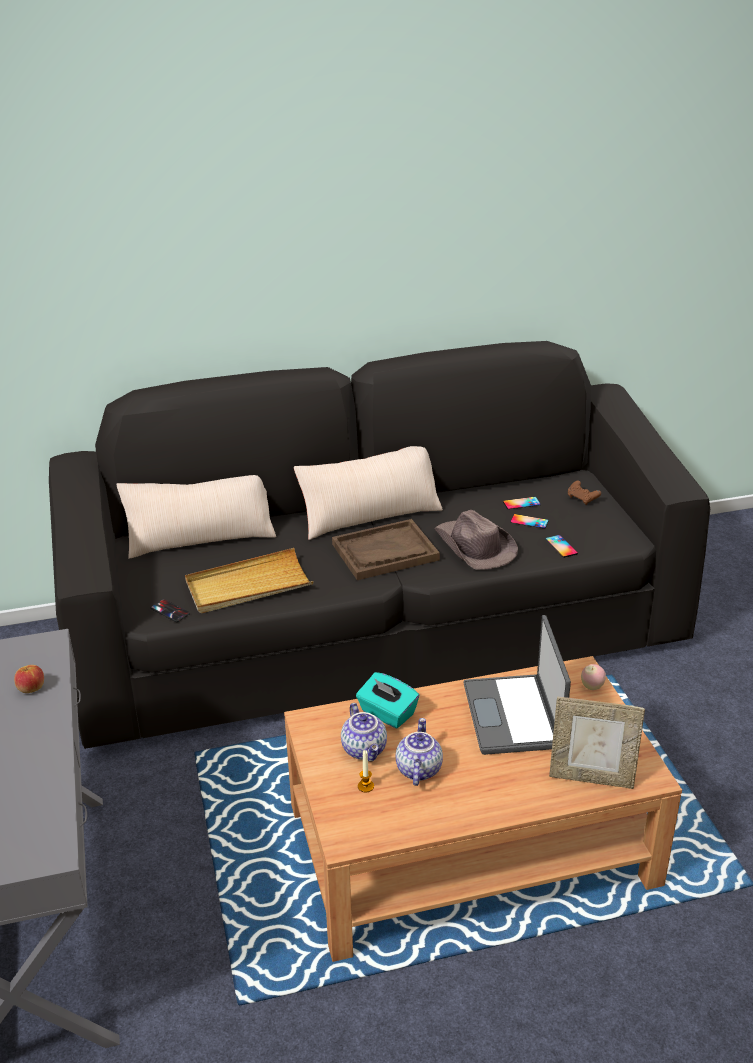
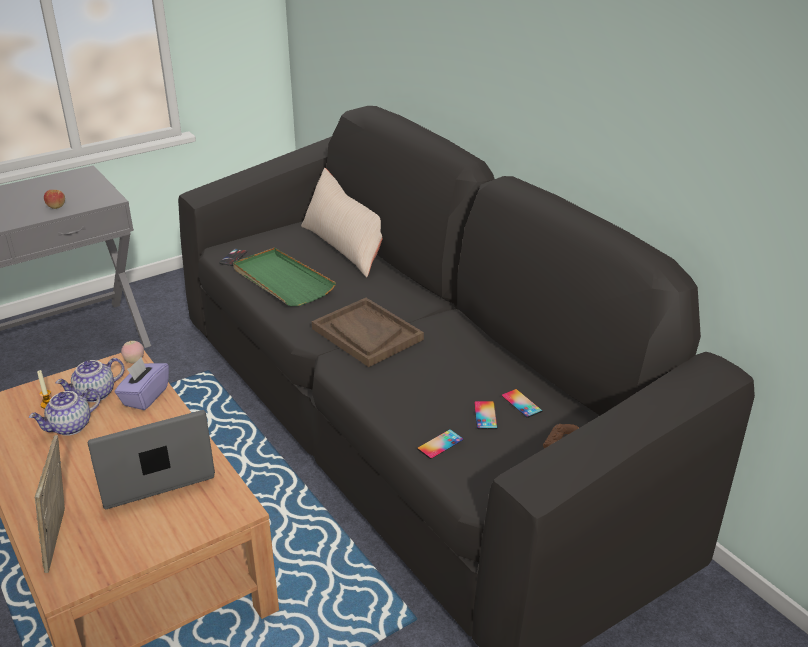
camera: 70 degrees right, 0 degrees up
(248, 585) = (282, 280): beige tray -> green tray
(370, 516) = (429, 315): beige pillow -> none
(387, 714) = (145, 396): turquoise tissue box -> purple tissue box
(417, 769) = (70, 427): teapot -> teapot turned 150 degrees clockwise
(474, 546) = (406, 384): brown hat -> none
(592, 687) = (211, 520): apple -> apple (134, 361)

